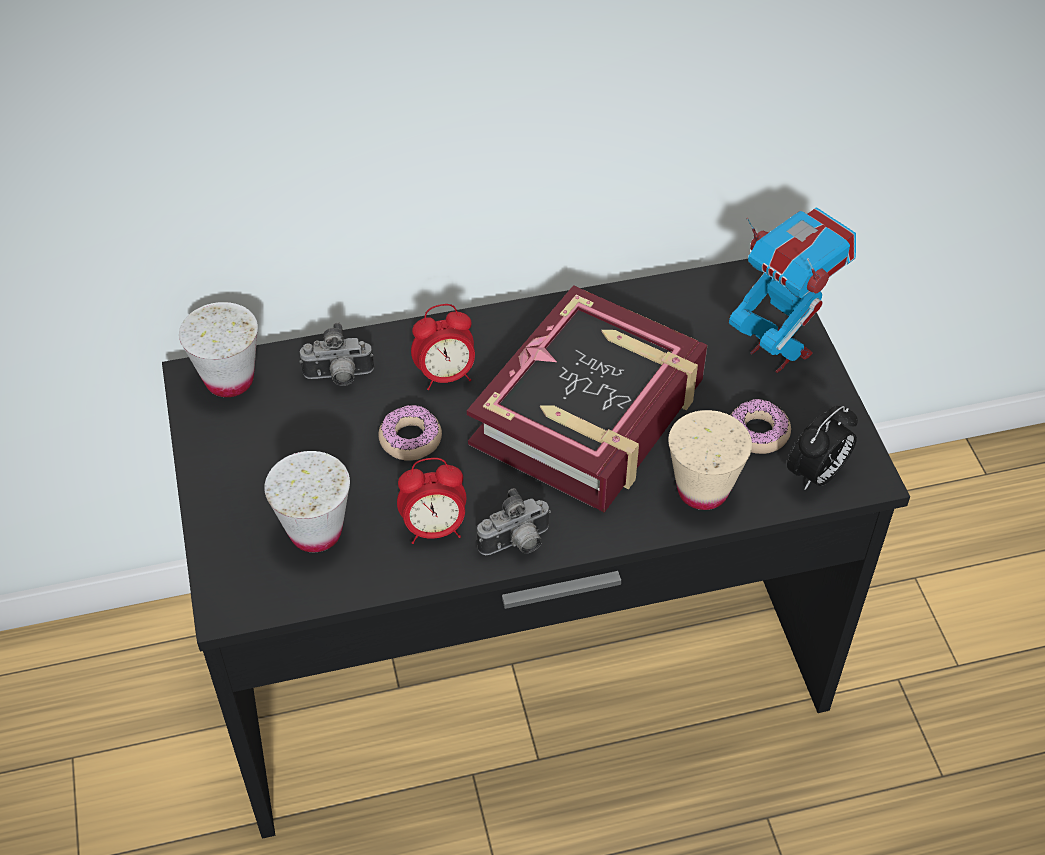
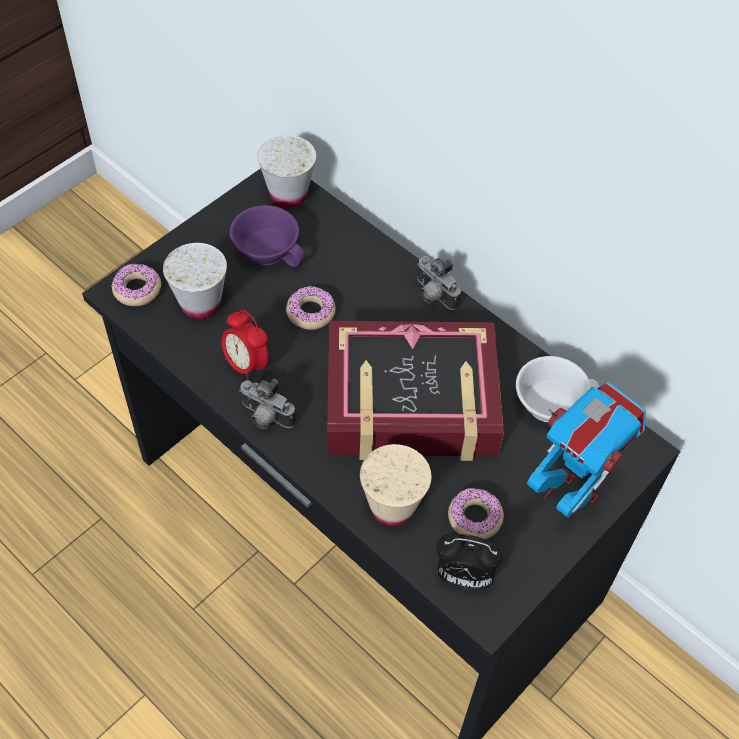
camera: 55 degrees right, 5 degrees up
(241, 583) = (137, 289): none -> donut
(292, 434) = (269, 249): none -> purple cup
(339, 377) = (333, 247): camera -> camera (433, 295)
(445, 376) = (379, 302): alarm clock -> none
(668, 309) = (550, 401): none -> white cup
(779, 350) = (569, 494): toy robot -> toy robot turned 60 degrees counterclockwise

